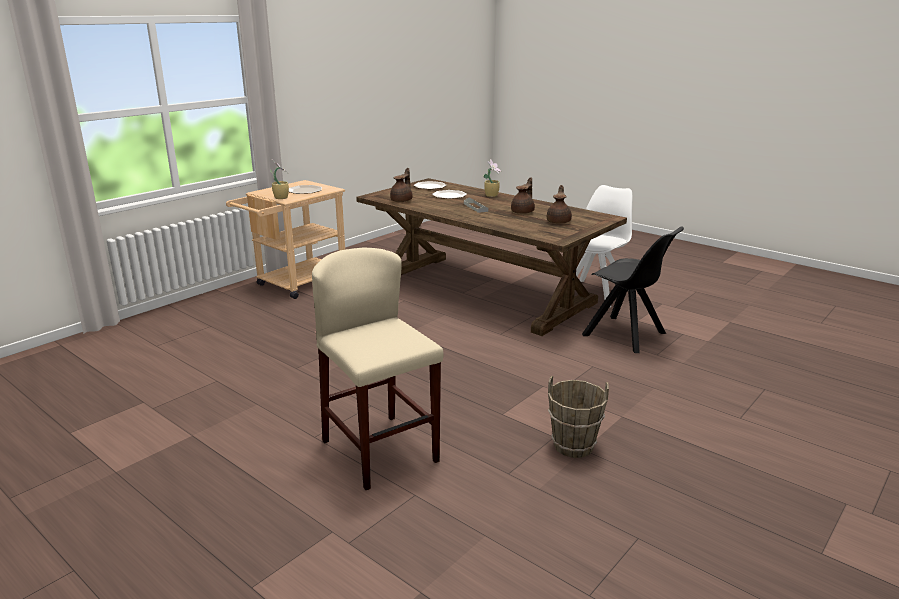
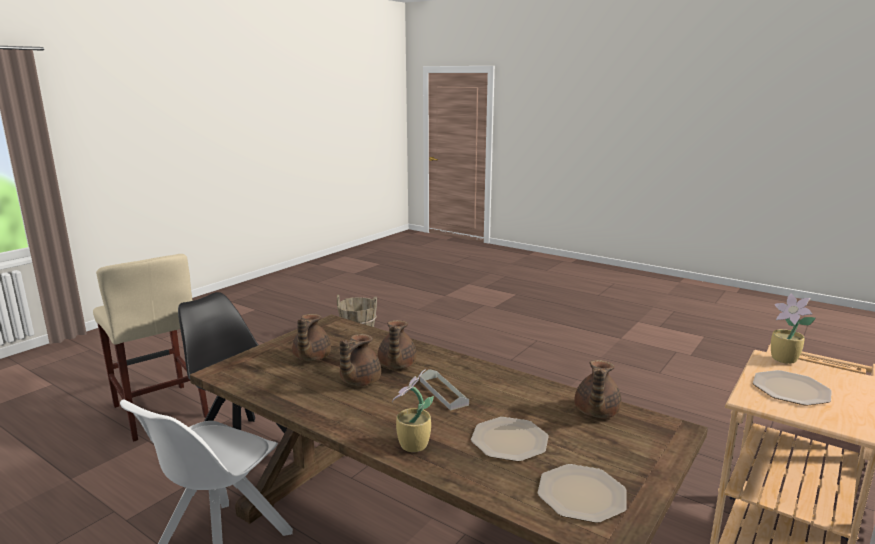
camera: 175 degrees right, 5 degrees down
(380, 451) = (487, 335): beige stool -> beige stool (160, 411)
(503, 217) = (396, 365): none -> brown teapot

